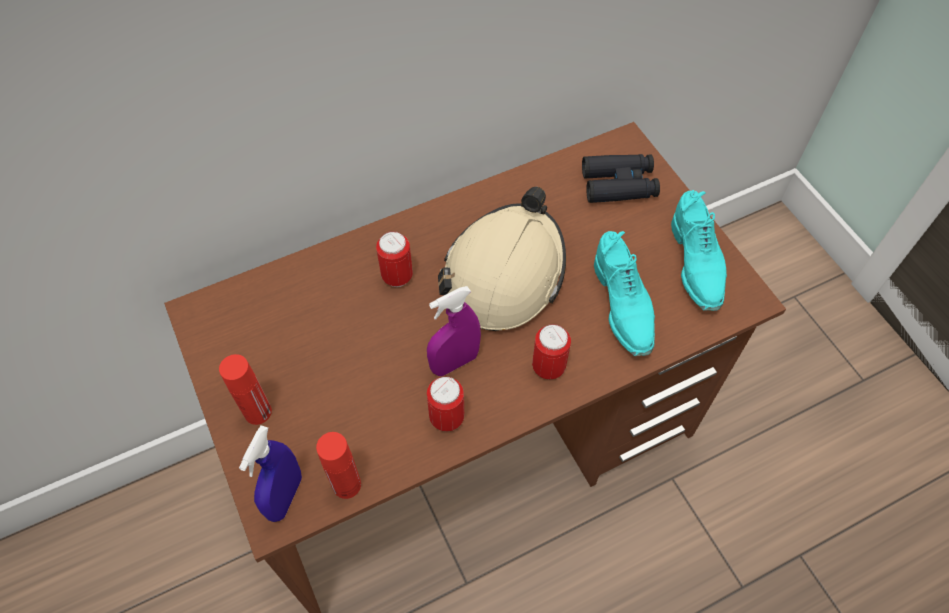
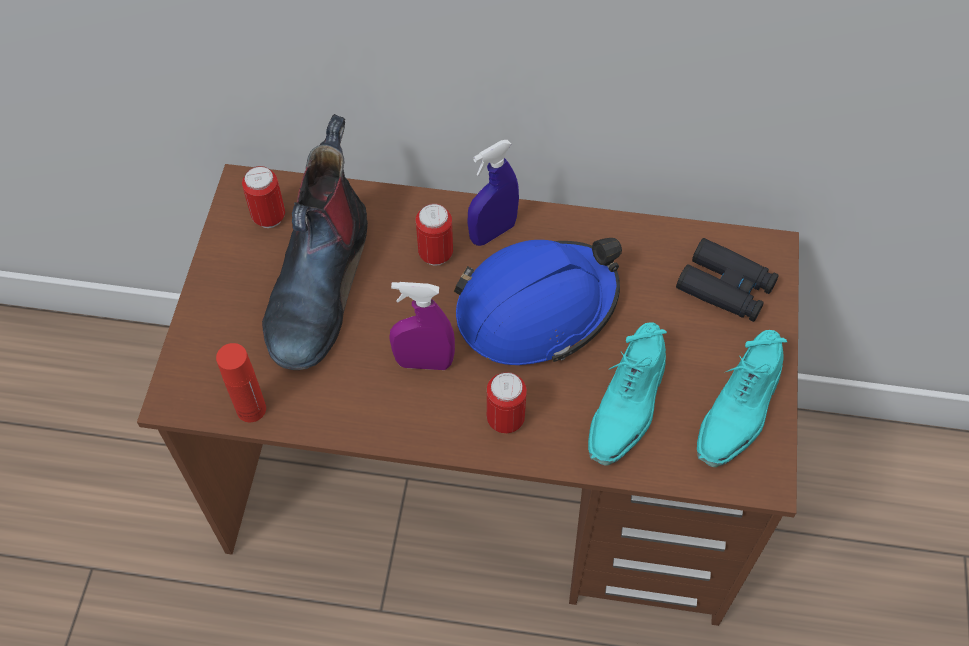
camera: 35 degrees right, 0 degrees up
(258, 412) = (228, 302): red bottle -> none
(285, 497) = (196, 387): blue spray bottle -> blue spray bottle (492, 232)
(322, 353) = (318, 284): none -> boot
(447, 418) = (378, 407): can -> can (269, 217)
(504, 273) = (536, 308): beige hard hat -> blue hard hat

